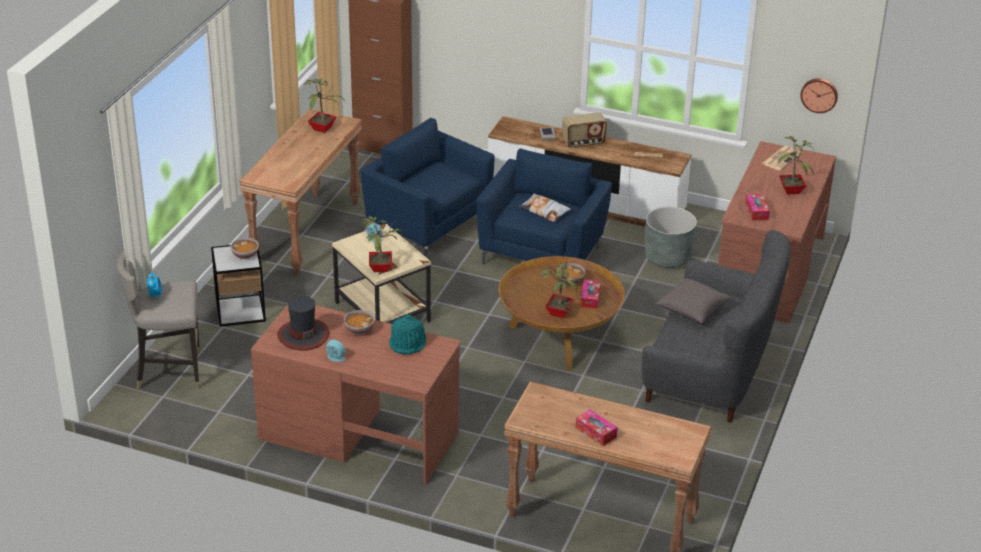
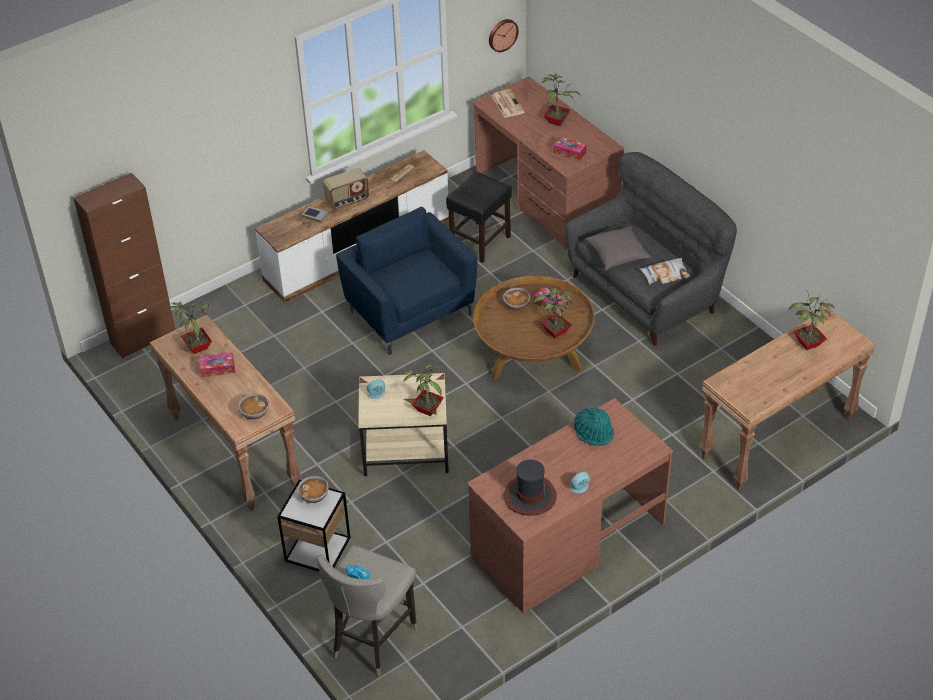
camera: 55 degrees left, 10 degrees up
(359, 329) = (550, 455): bowl -> bowl (254, 413)
(428, 225) = (299, 363): blue armchair -> none
(544, 211) = (418, 271): pillow -> pillow (665, 275)
(583, 143) = (347, 200): radio -> radio turned 45 degrees clockwise
(596, 432) = (795, 373): tissue box -> tissue box (217, 369)
(643, 428) = (807, 344): none -> potted plant
(667, 258) = (480, 242): grey planter -> black stool

